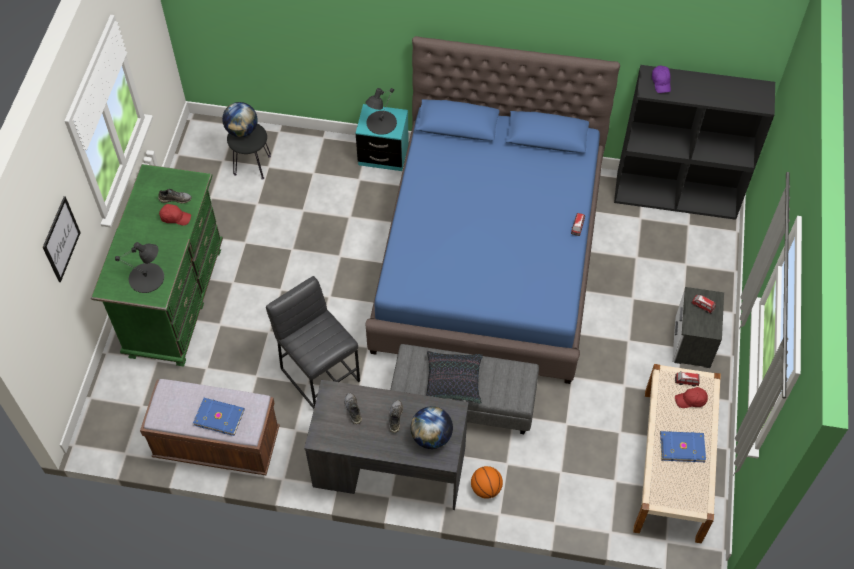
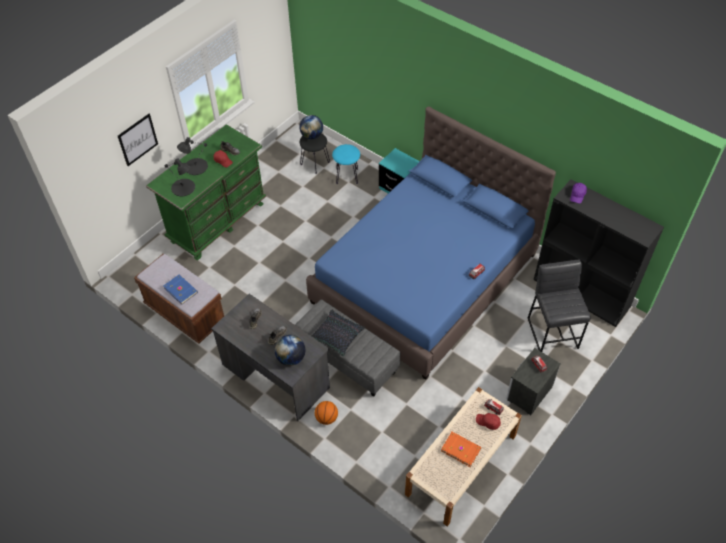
camera: 30 degrees right, 5 degrees down
(306, 165) = (347, 176): none -> turquoise stool
(319, 373) = (272, 300): grey stool -> grey stool (552, 332)
(381, 123) = (398, 163): black table lamp -> black table lamp (195, 166)
(681, 446) = (461, 449): blue book -> orange book

